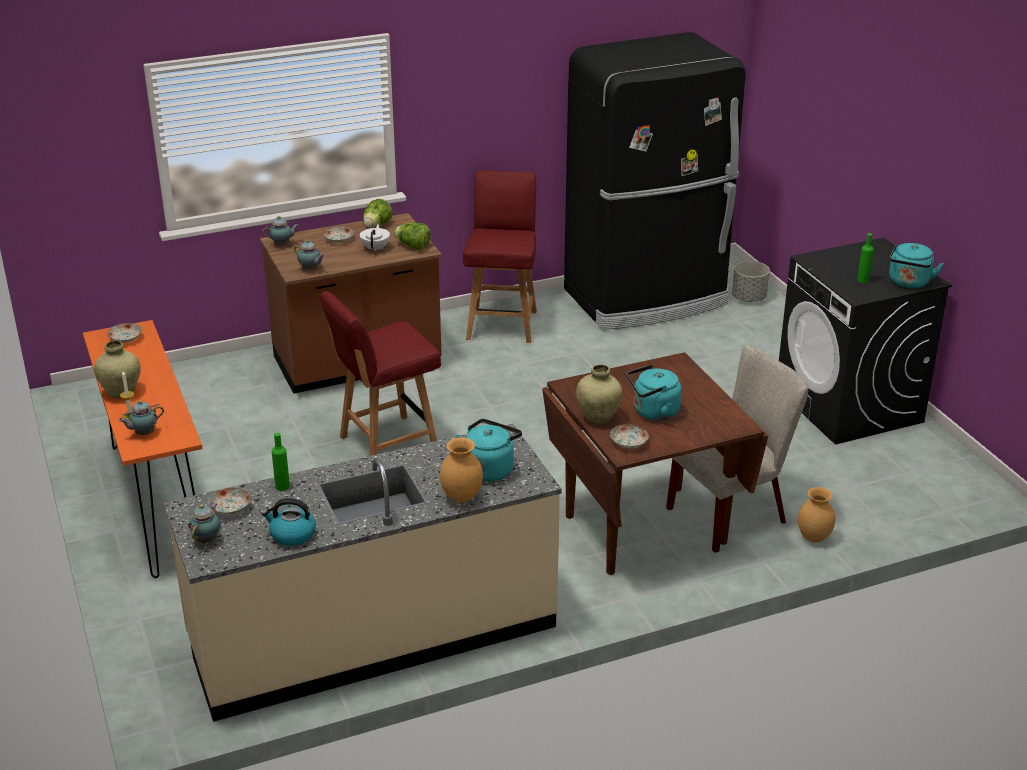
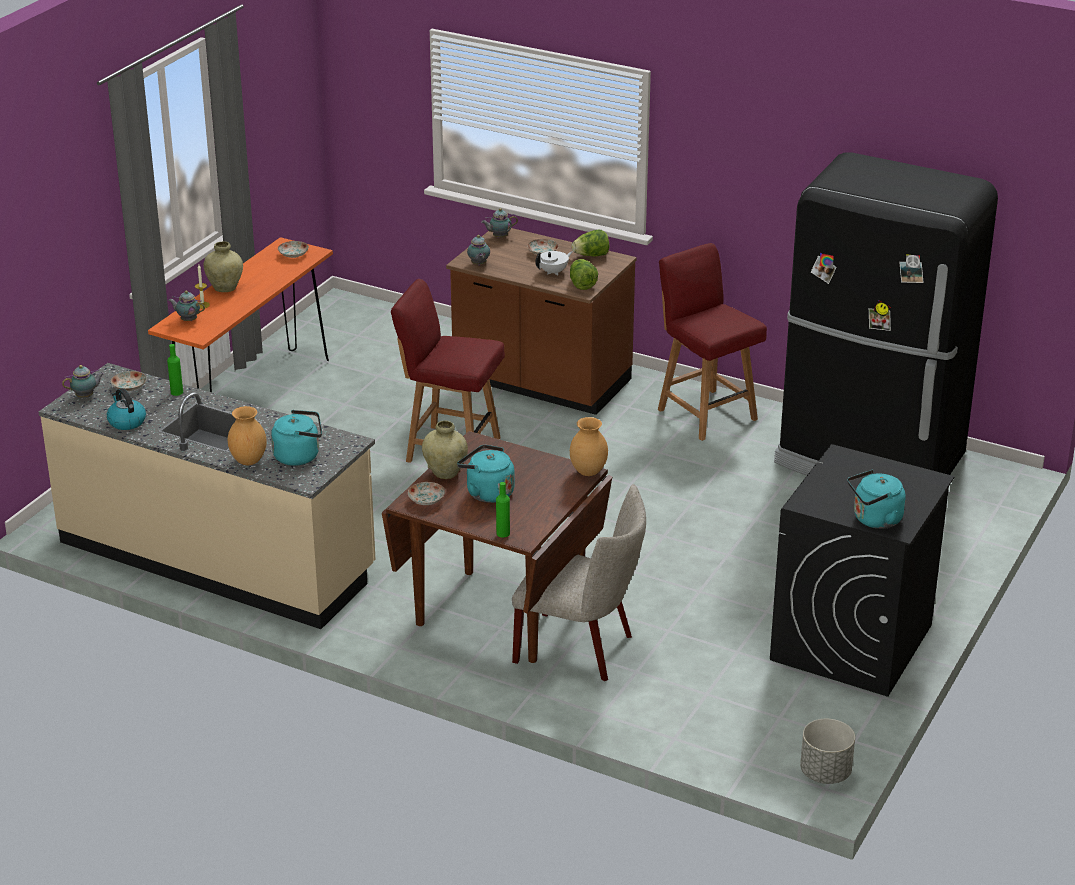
camera: 50 degrees right, 0 degrees up
(282, 245) = (499, 237): teapot -> teapot turned 135 degrees clockwise
(502, 324) = (705, 413): red chair -> red chair turned 90 degrees counterclockwise
(749, 298) = (964, 512): grey planter -> grey planter (825, 773)
(814, 538) = (602, 705): brown vase -> brown vase (588, 472)
(863, 280) = (840, 495): green bottle -> green bottle (503, 533)

